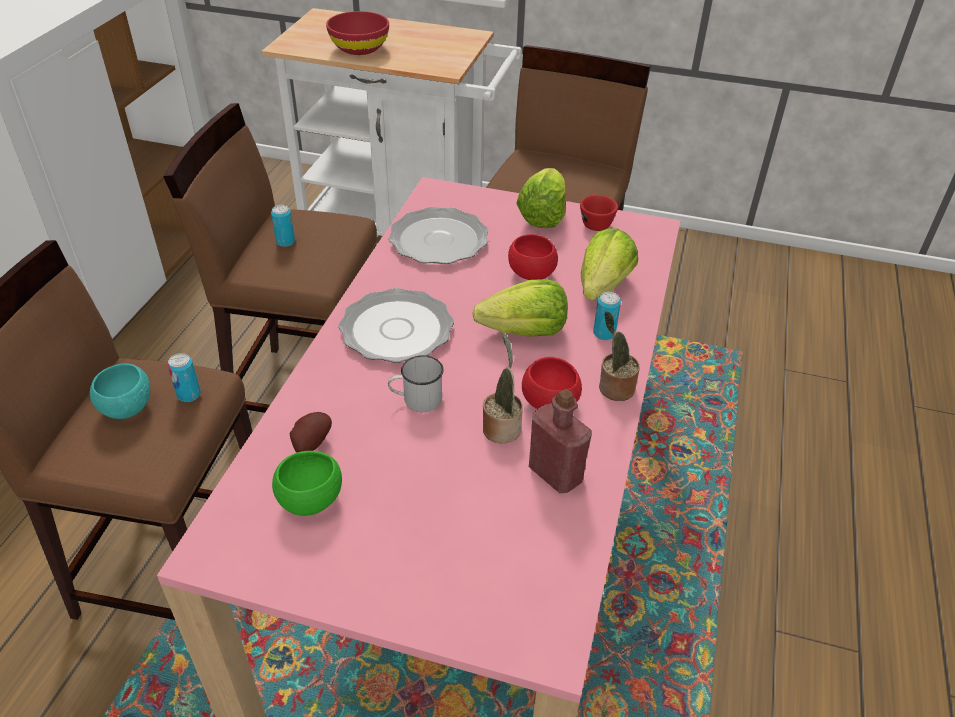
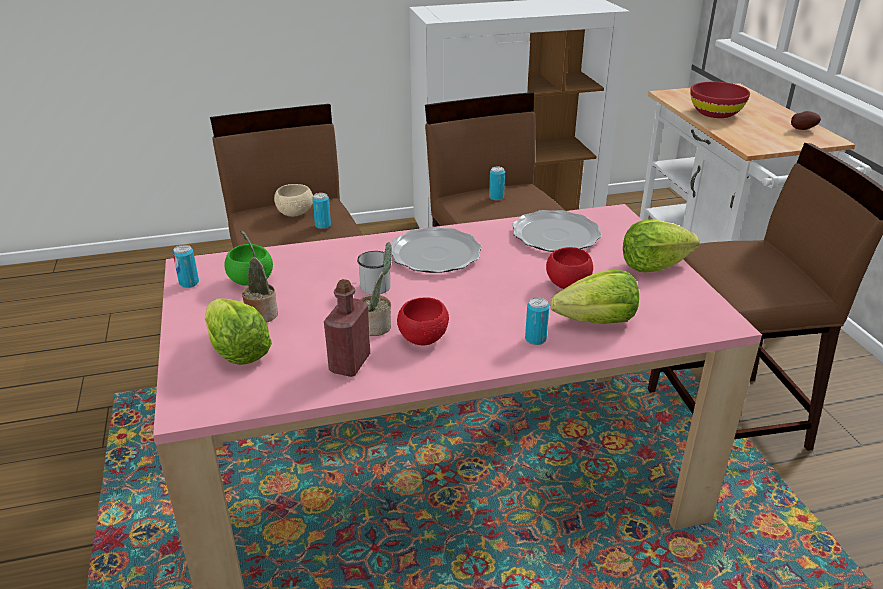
camera: 60 degrees right, 10 degrees down
(126, 408) = (295, 213): turquoise bowl -> beige bowl
(255, 566) = (189, 283): none -> can
(310, 444) = (297, 264): potato -> potato (802, 129)
(525, 332) = (493, 303): lettuce -> lettuce (237, 351)
(594, 222) = (684, 291): red cup -> none
(614, 388) = (472, 363): potted plant -> potted plant (261, 313)

